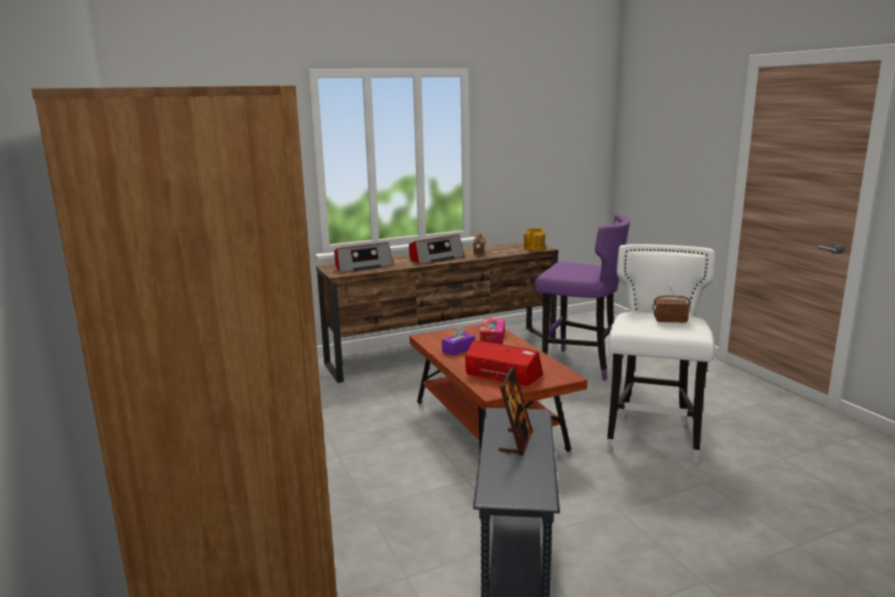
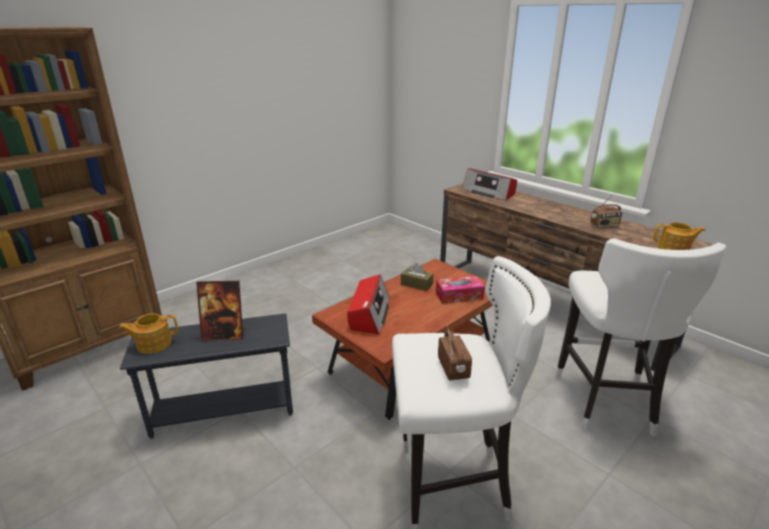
camera: 70 degrees right, 10 degrees up
(435, 258) = (552, 211): radio -> none
(458, 350) = (416, 284): purple tissue box -> brown tissue box
(514, 487) = (153, 344): none -> teapot
(579, 366) = (604, 402): purple stool -> white stool

